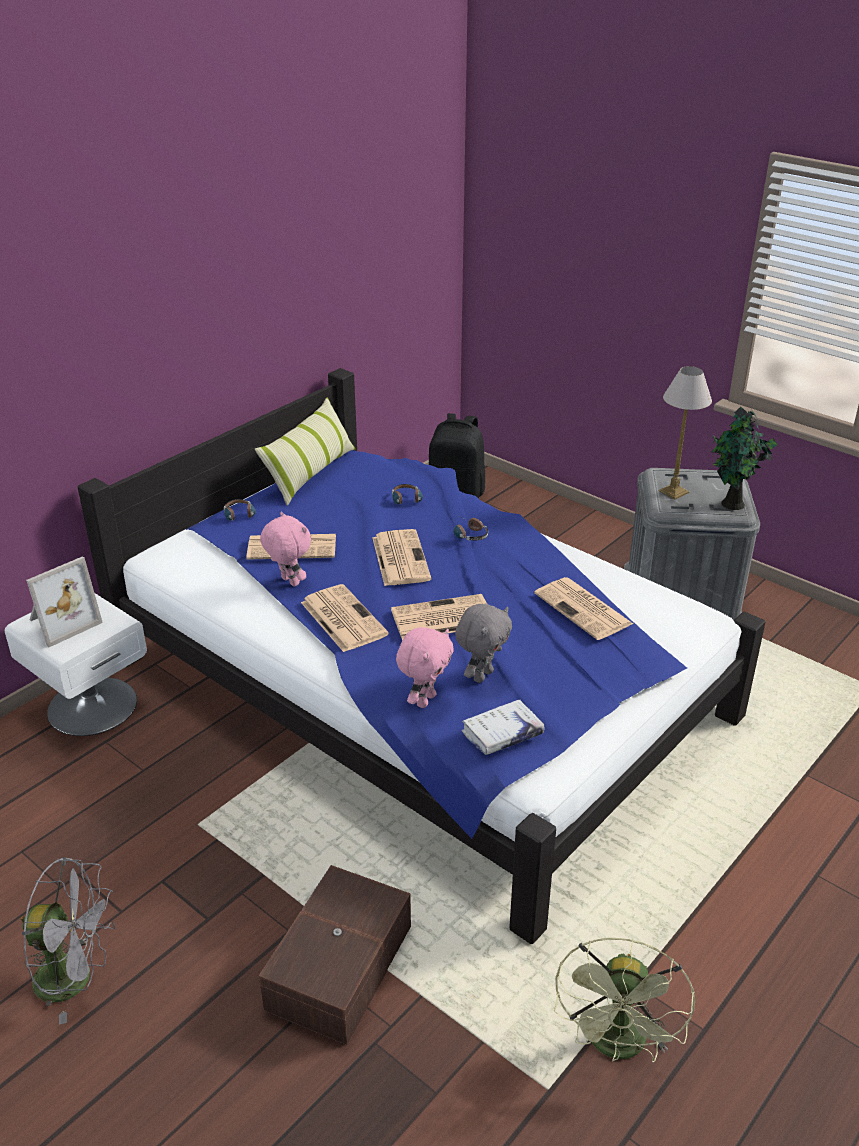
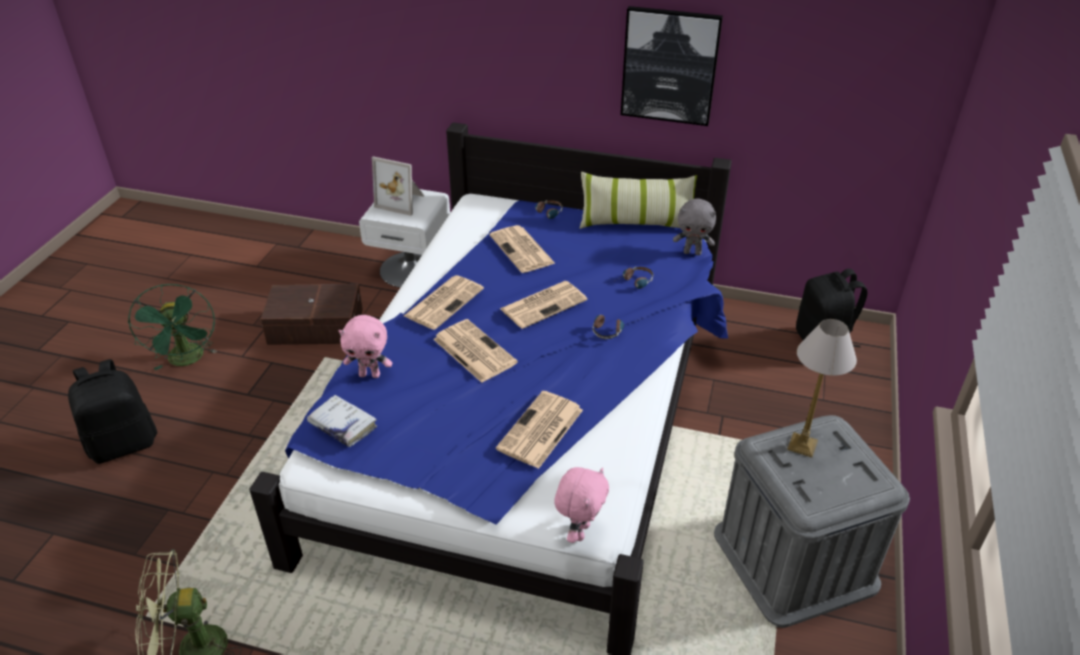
camera: 65 degrees right, 5 degrees up
(76, 978) = (187, 360): grey fan -> green fan
(206, 1085) = (123, 443): none -> black backpack
(273, 299) = (669, 66): none -> picture
(288, 582) = (478, 264): pink plush toy -> pink plush toy (579, 531)
(336, 967) = (224, 468): brown storage box -> brown storage box (315, 325)
(482, 675) = (413, 395): grey plush toy -> grey plush toy (692, 252)
(732, 505) = (818, 499): potted plant -> none

